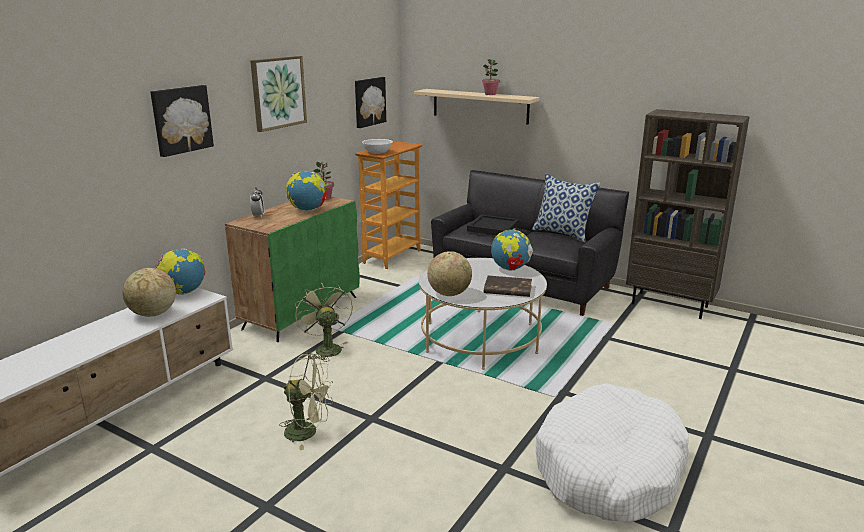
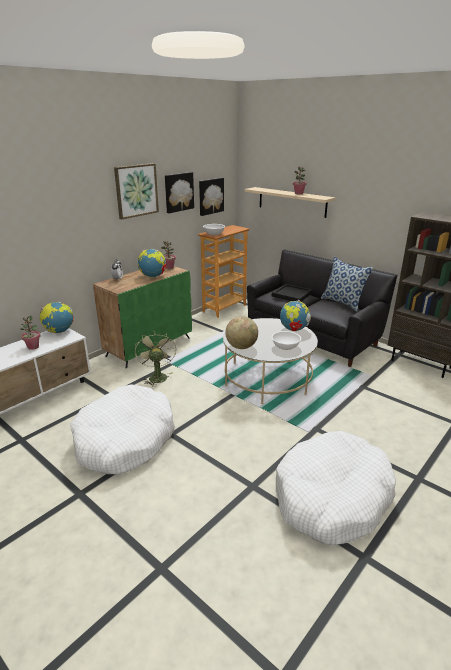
camera: 10 degrees right, 5 degrees up
(153, 314) = (33, 347): globe -> potted plant
(181, 119) = (59, 211): picture -> picture (178, 192)
(308, 432) = (125, 440): green fan -> white dog bed
(507, 289) = (285, 346): brown book -> white bowl

